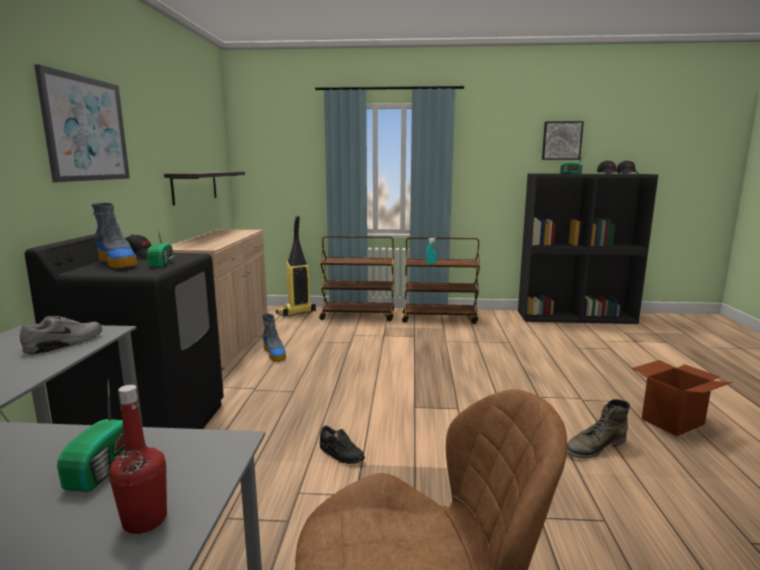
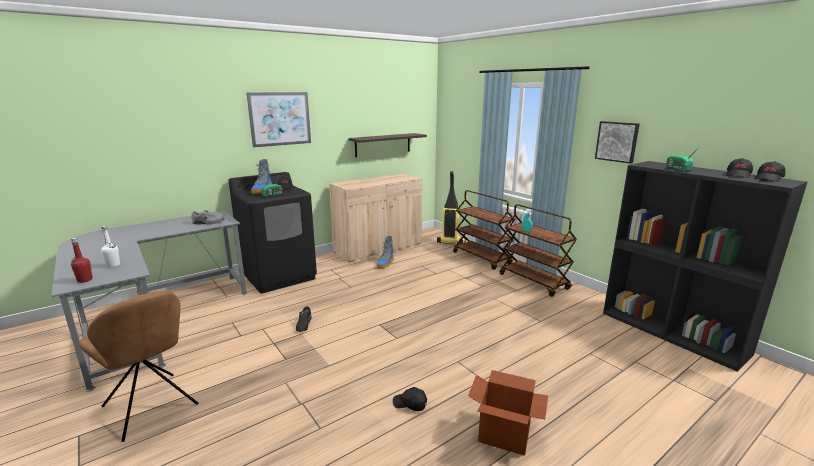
camera: 50 degrees right, 5 degrees up
(106, 467) = (113, 265): radio -> white bottle
(561, 140) = (697, 127): picture -> picture (617, 141)
(594, 446) = (410, 404): green boot -> black cap

